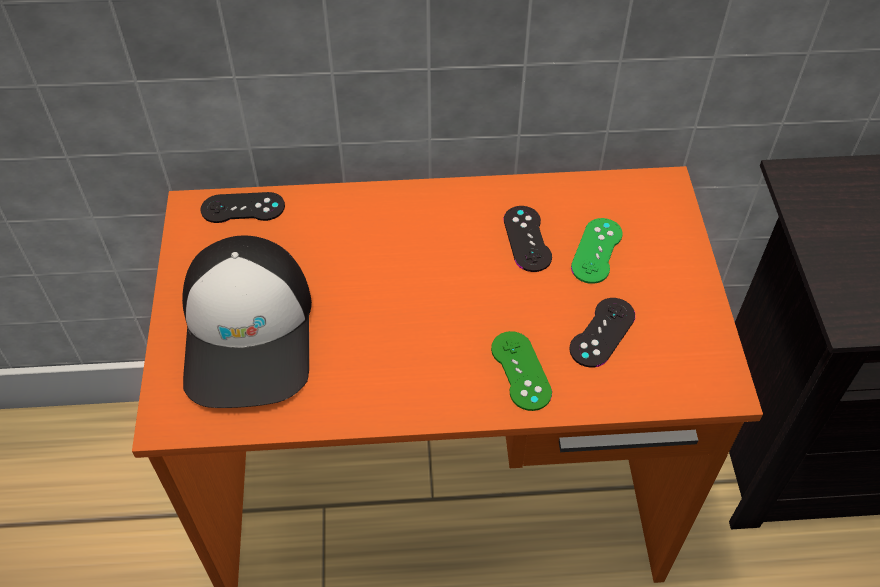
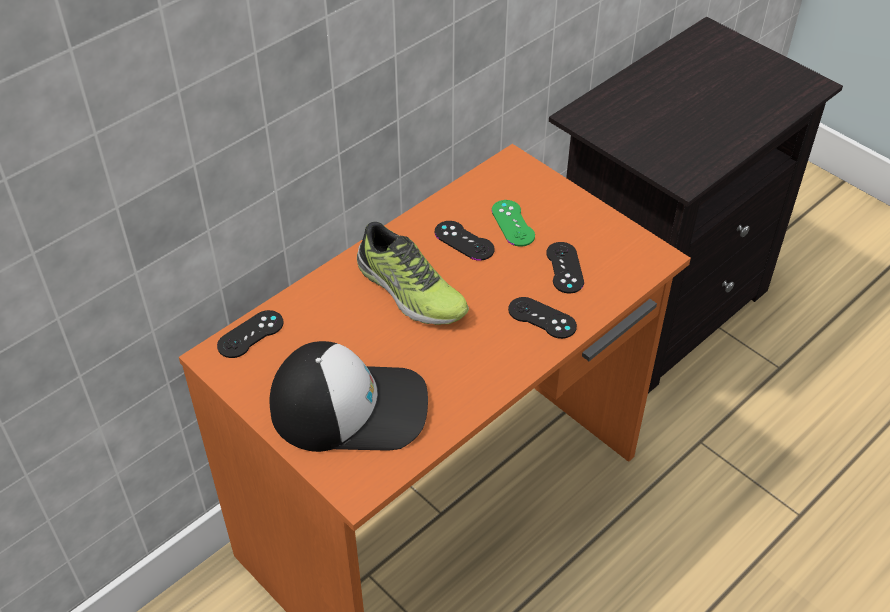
camera: 40 degrees left, 5 degrees down
(250, 334) = (350, 406): cap -> cap turned 45 degrees counterclockwise
(420, 256) = (409, 291): none -> shoe
(521, 371) = (542, 318): green game controller -> black game controller

